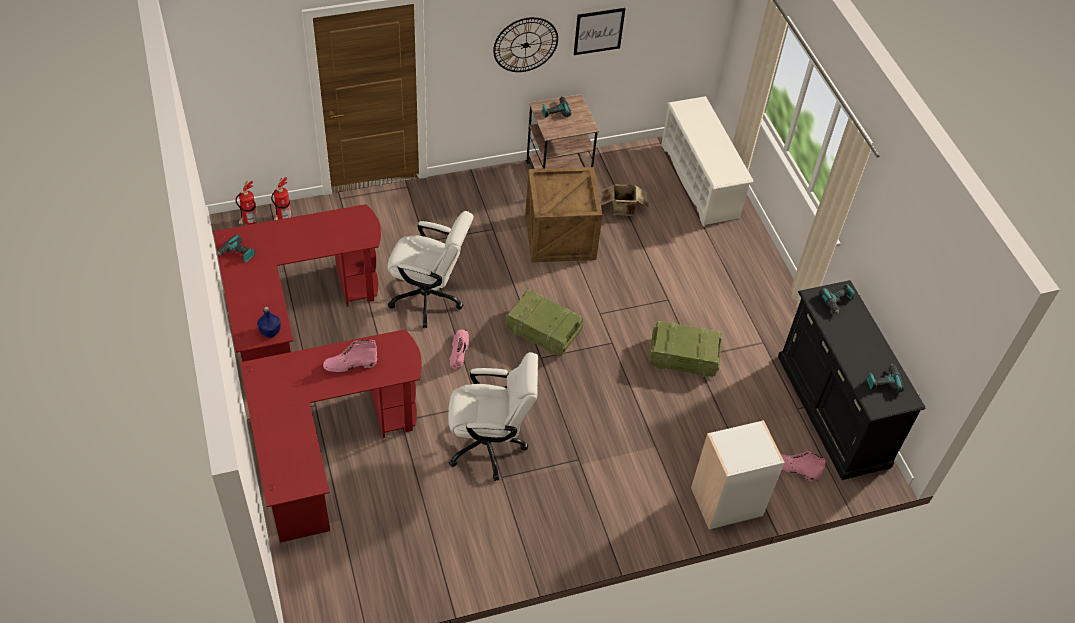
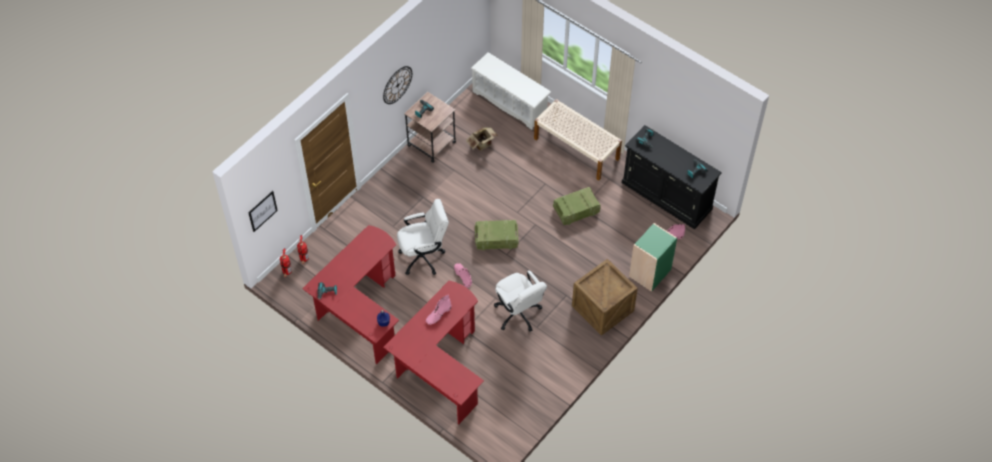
camera: 30 degrees left, 5 degrees up
(490, 446) = (519, 315): white office chair -> white office chair turned 90 degrees clockwise
(559, 237) = (462, 181): crate -> crate (602, 309)
(598, 31) = (429, 54): picture -> picture (262, 211)
(726, 502) = (650, 273): white bookcase -> green bookcase
(747, 281) = (576, 148): none -> beige bench

